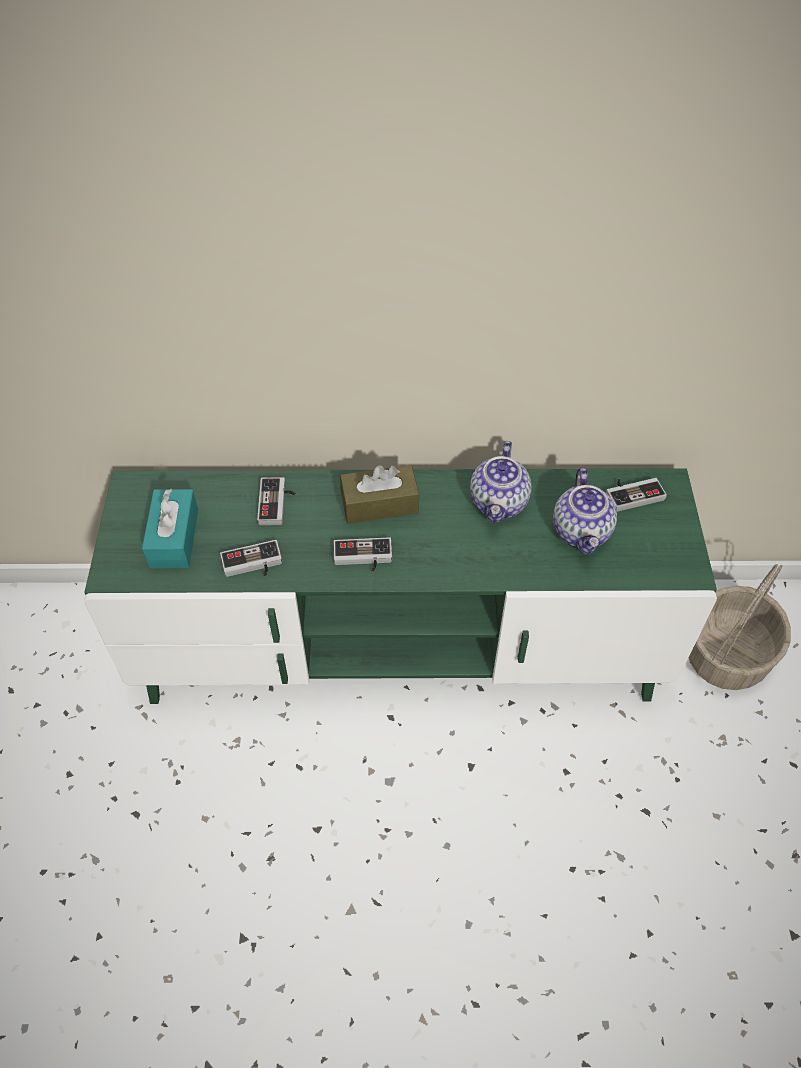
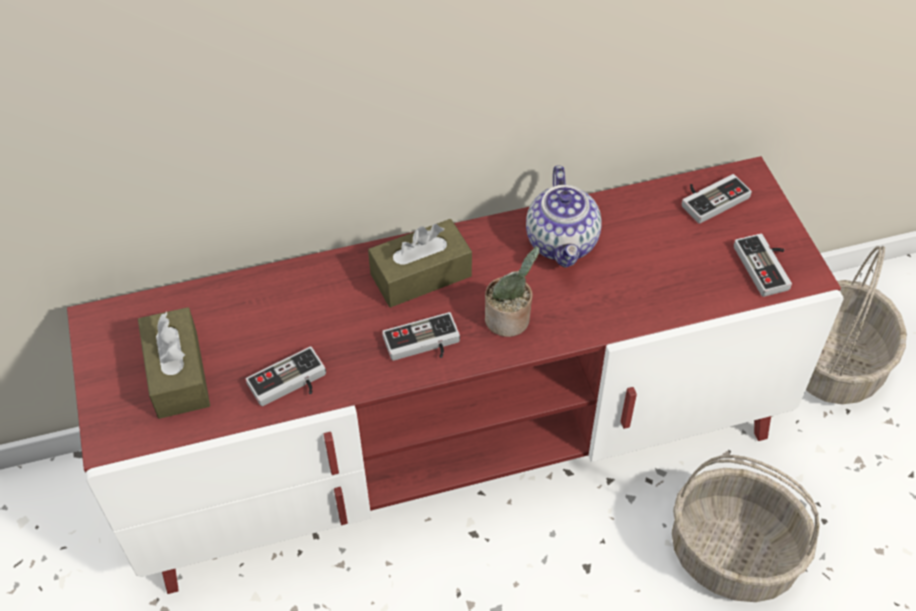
camera: 15 degrees left, 0 degrees up
(174, 538) = (178, 374): turquoise tissue box -> brown tissue box
(277, 503) = (295, 302): game controller -> game controller (767, 266)
(400, 648) = (459, 448): green tv stand -> red tv stand
(436, 554) = (510, 320): none -> potted plant
(582, 532) = (669, 255): teapot -> none
(593, 787) = (734, 554): none -> basket

